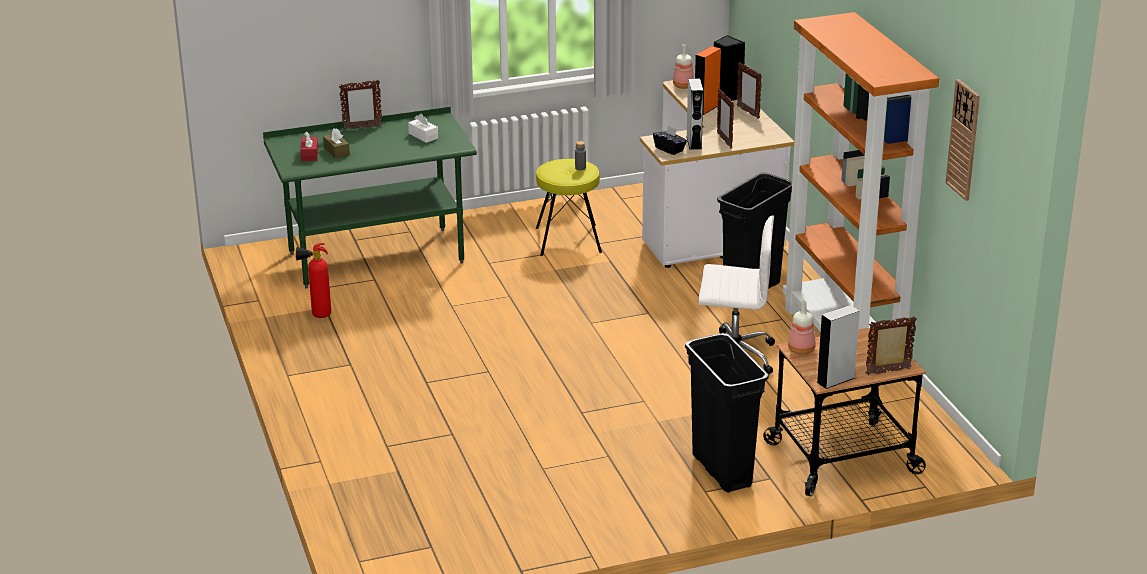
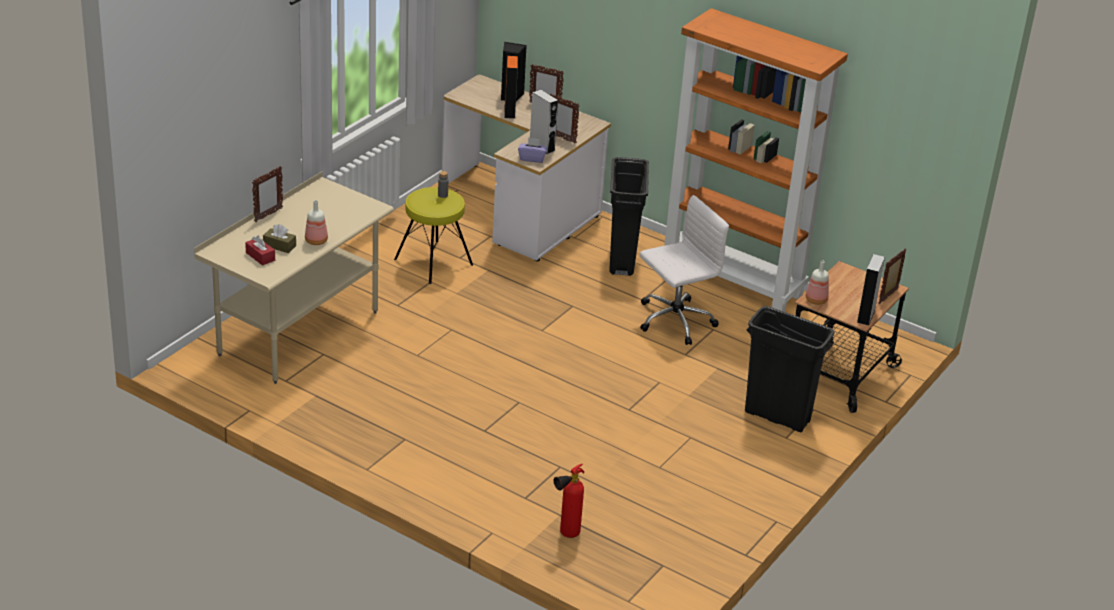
camera: 40 degrees left, 5 degrees up
(317, 315) = (319, 405): fire extinguisher -> fire extinguisher (566, 535)
(376, 258) = (298, 333): green desk -> beige desk
(423, 136) = (332, 207): white tissue box -> none
(669, 149) = (532, 158): black tissue box -> purple tissue box
(683, 85) = (464, 95): bottle -> bottle (316, 240)
(963, 140) = (881, 98): wall clock -> none

